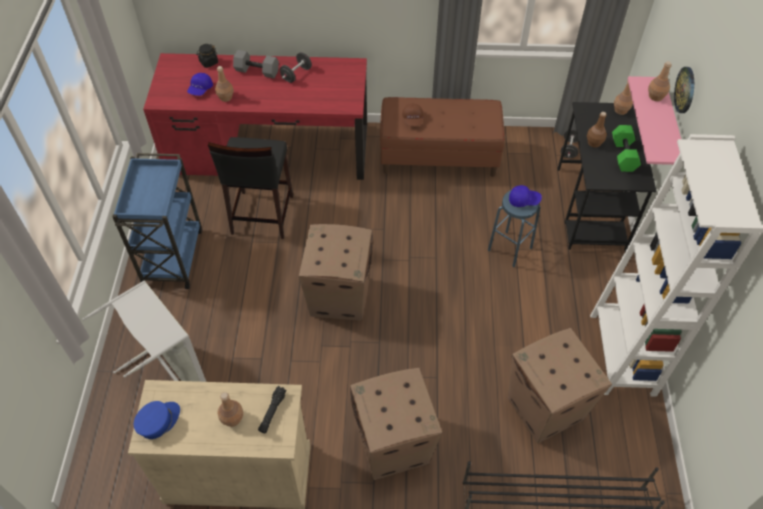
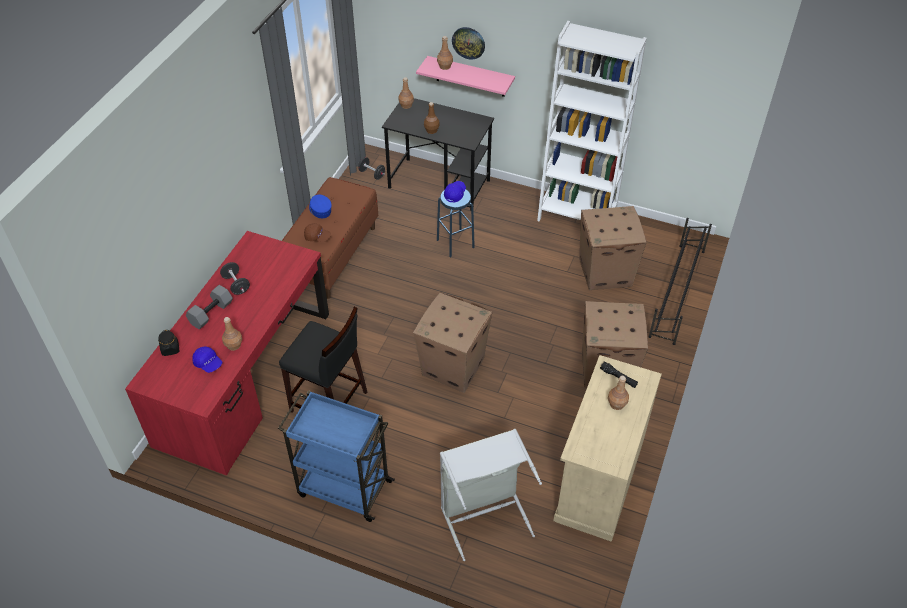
camera: 70 degrees left, 5 degrees down
(158, 421) = (604, 454): blue cap -> blue cap (320, 210)
(622, 154) = (451, 121): green dumbbell -> none

